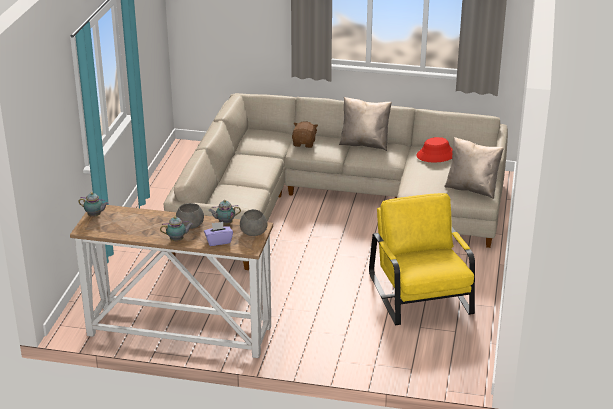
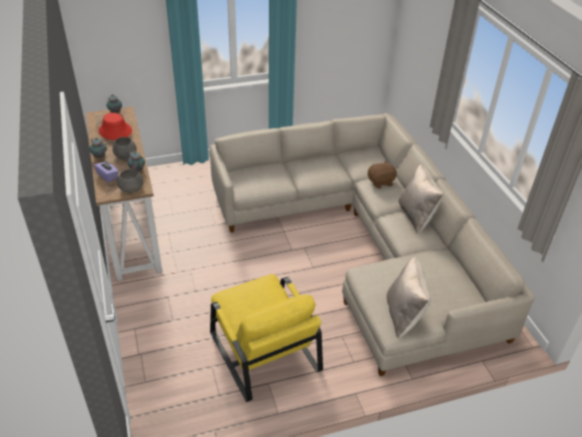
camera: 60 degrees right, 10 degrees up
(421, 295) = (263, 350): yellow armchair -> yellow armchair turned 105 degrees clockwise
(436, 155) = (438, 268): red hat -> red hat (115, 131)

